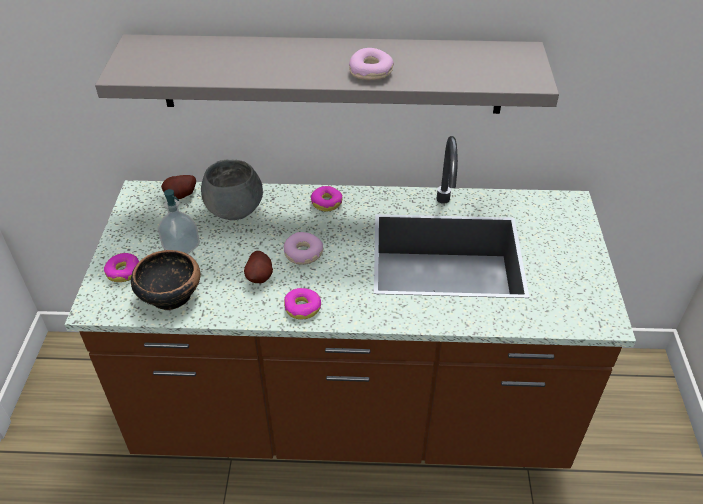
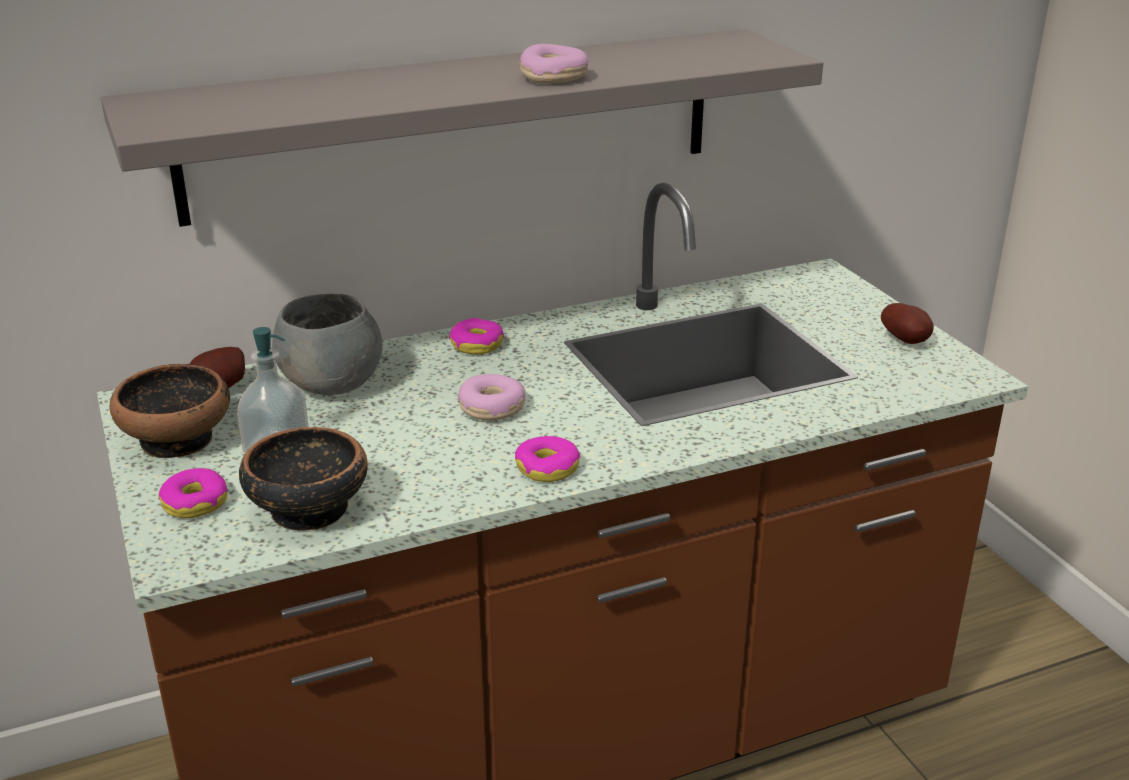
camera: 25 degrees left, 15 degrees down
(141, 225) = (178, 439): none -> bowl
(260, 277) = (447, 450): potato -> potato (906, 341)

